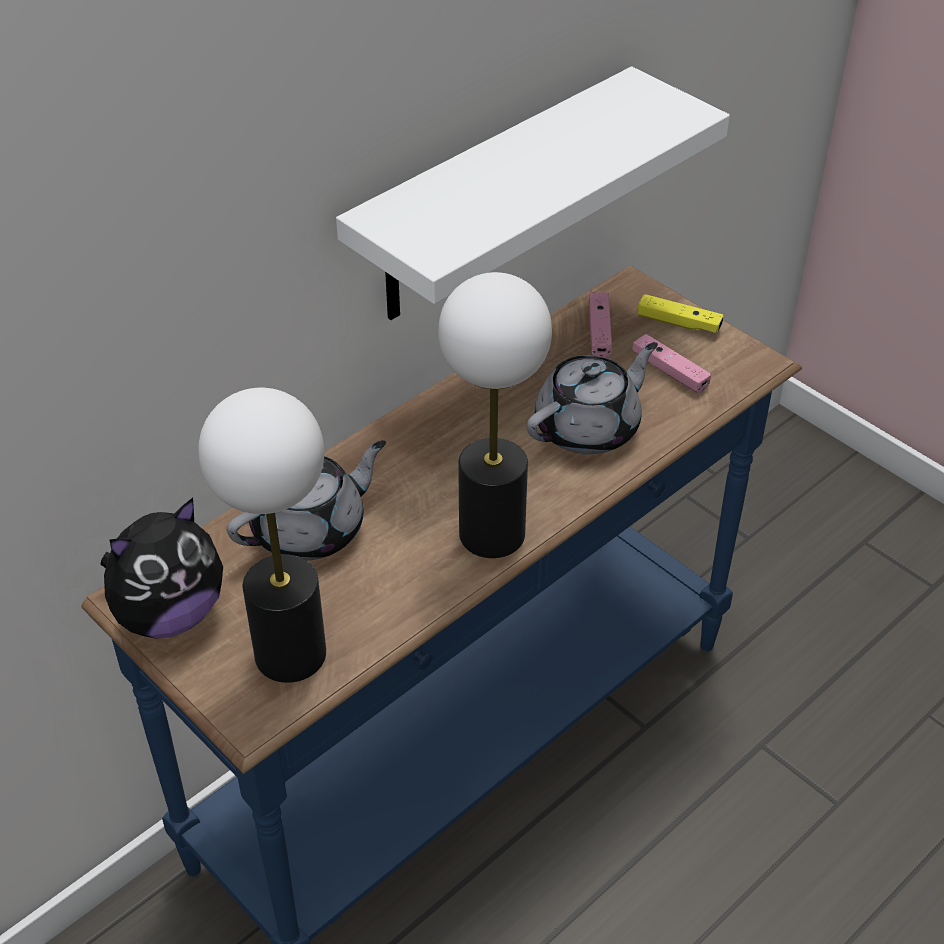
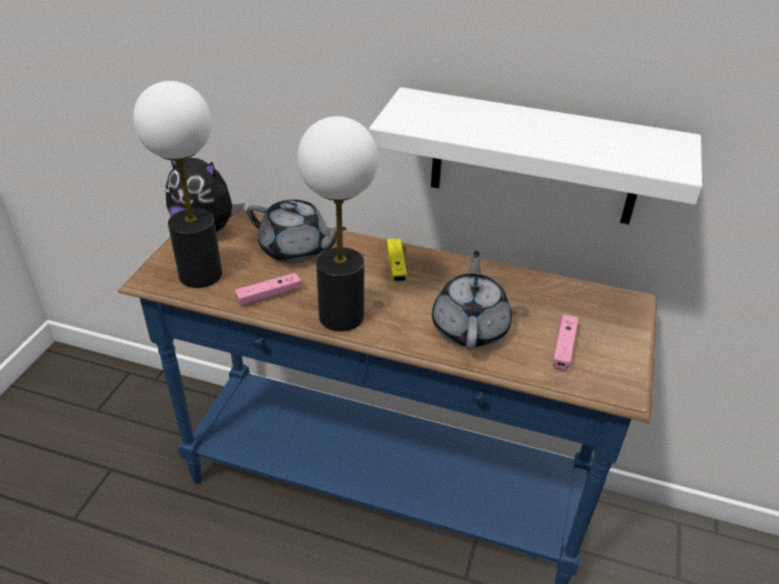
camera: 60 degrees right, 5 degrees down
(589, 428) = (470, 327): grey teapot -> grey teapot turned 105 degrees counterclockwise
(599, 331) = (568, 302): pink game controller -> pink game controller (269, 295)
(679, 323) = (619, 336): yellow game controller -> yellow game controller (396, 266)

